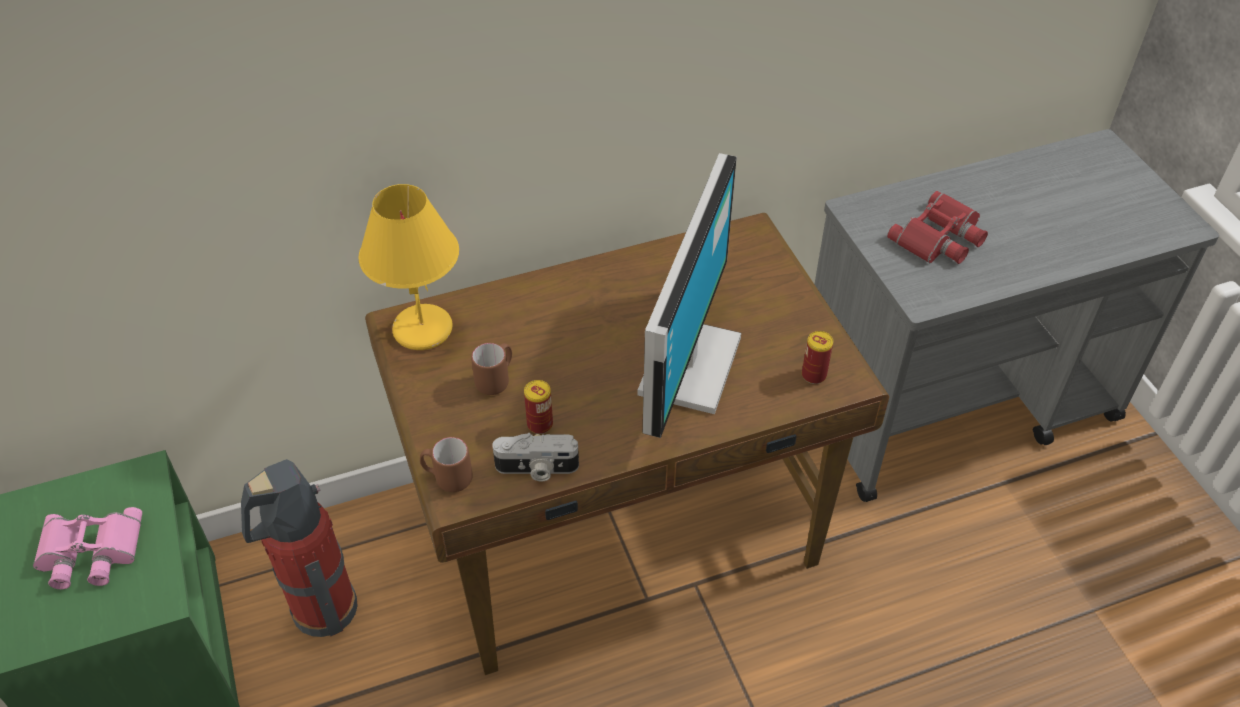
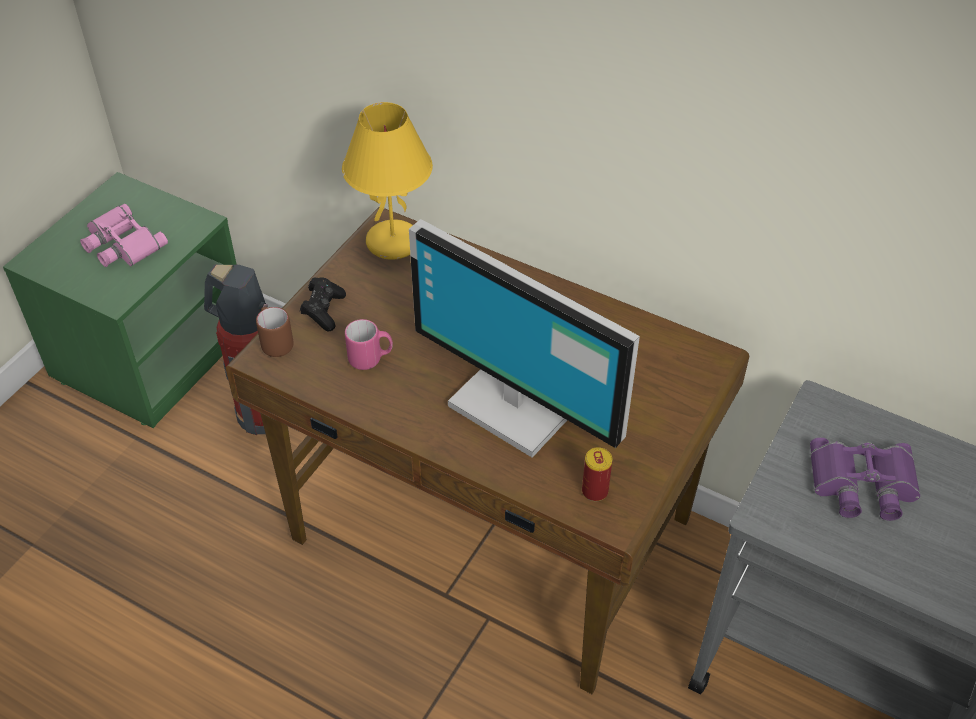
camera: 50 degrees right, 0 degrees up
(449, 423) = (324, 311): none -> black game controller
(496, 379) = (388, 309): brown mug -> none
(536, 469) = (328, 383): camera -> none
(540, 424) = (371, 359): can -> pink mug
(684, 365) = (516, 403): monitor -> monitor turned 60 degrees clockwise
(940, 238) = (862, 485): red binoculars -> purple binoculars

